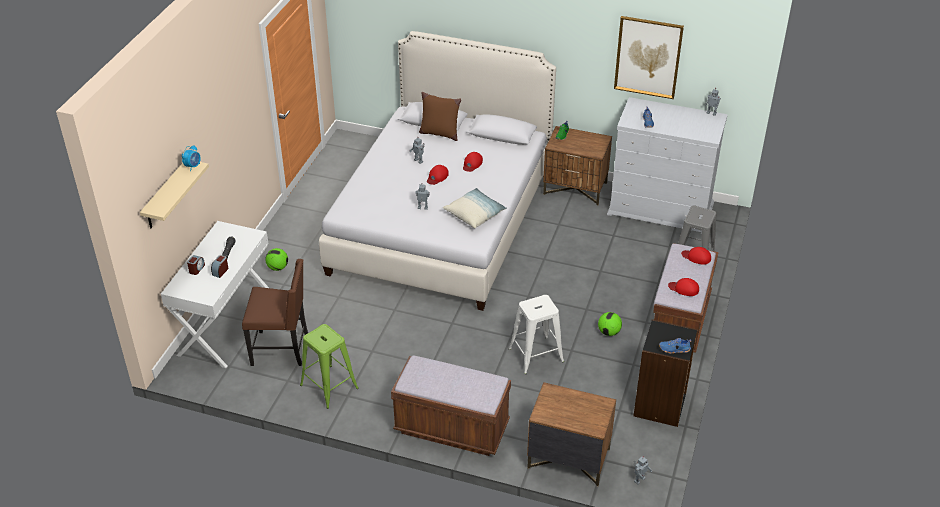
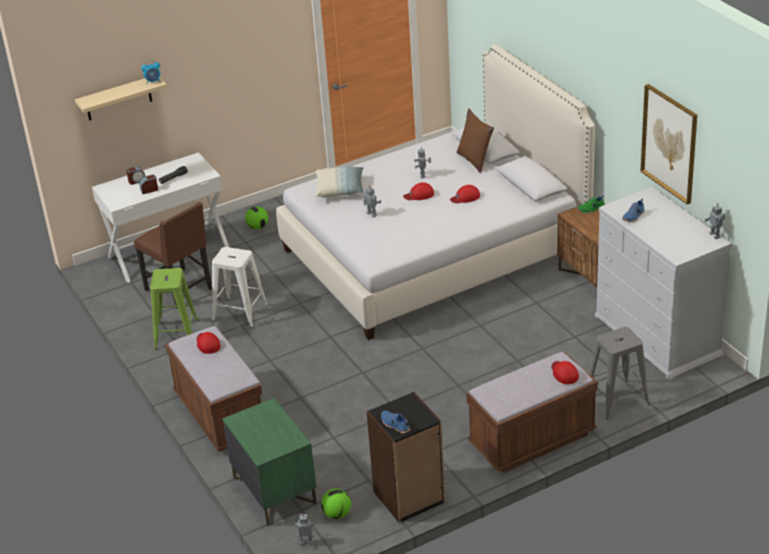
camera: 45 degrees right, 5 degrees down
(475, 214) = (406, 239): pillow -> pillow (340, 189)
(536, 355) = (362, 398): white stool -> white stool (240, 313)
(568, 458) = (274, 491): brown nightstand -> green nightstand
(609, 332) = (450, 414): football -> football (337, 514)
(684, 288) = (510, 393): red cap -> red cap (207, 344)

